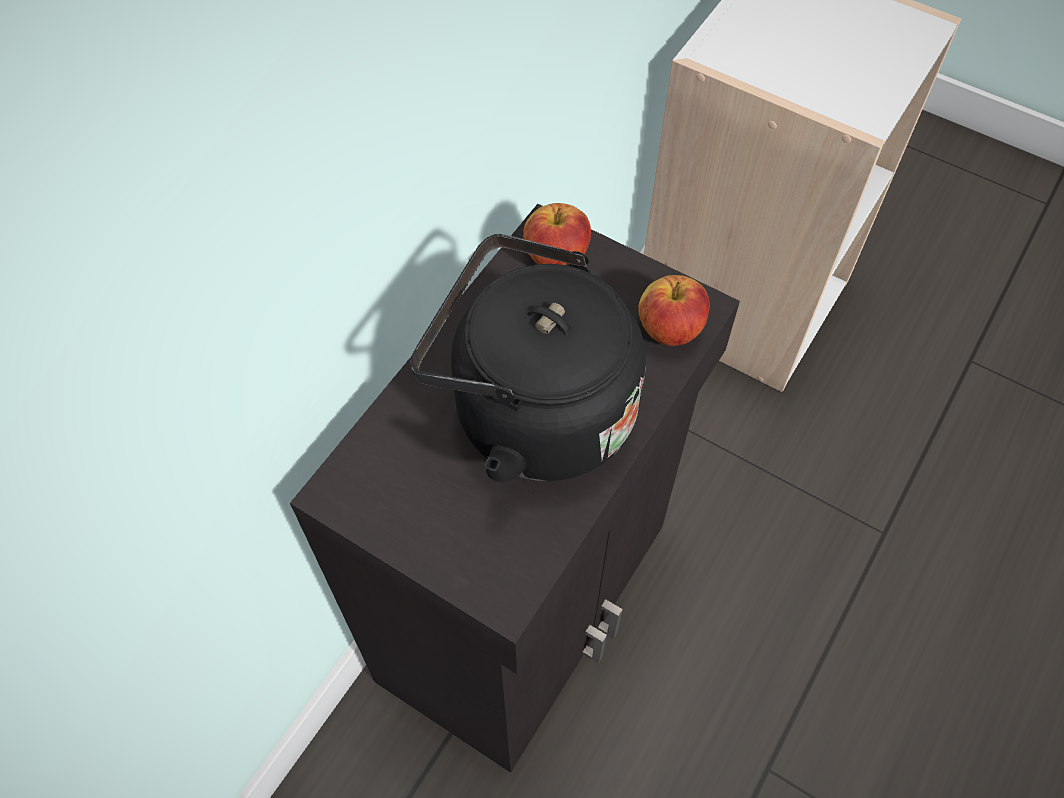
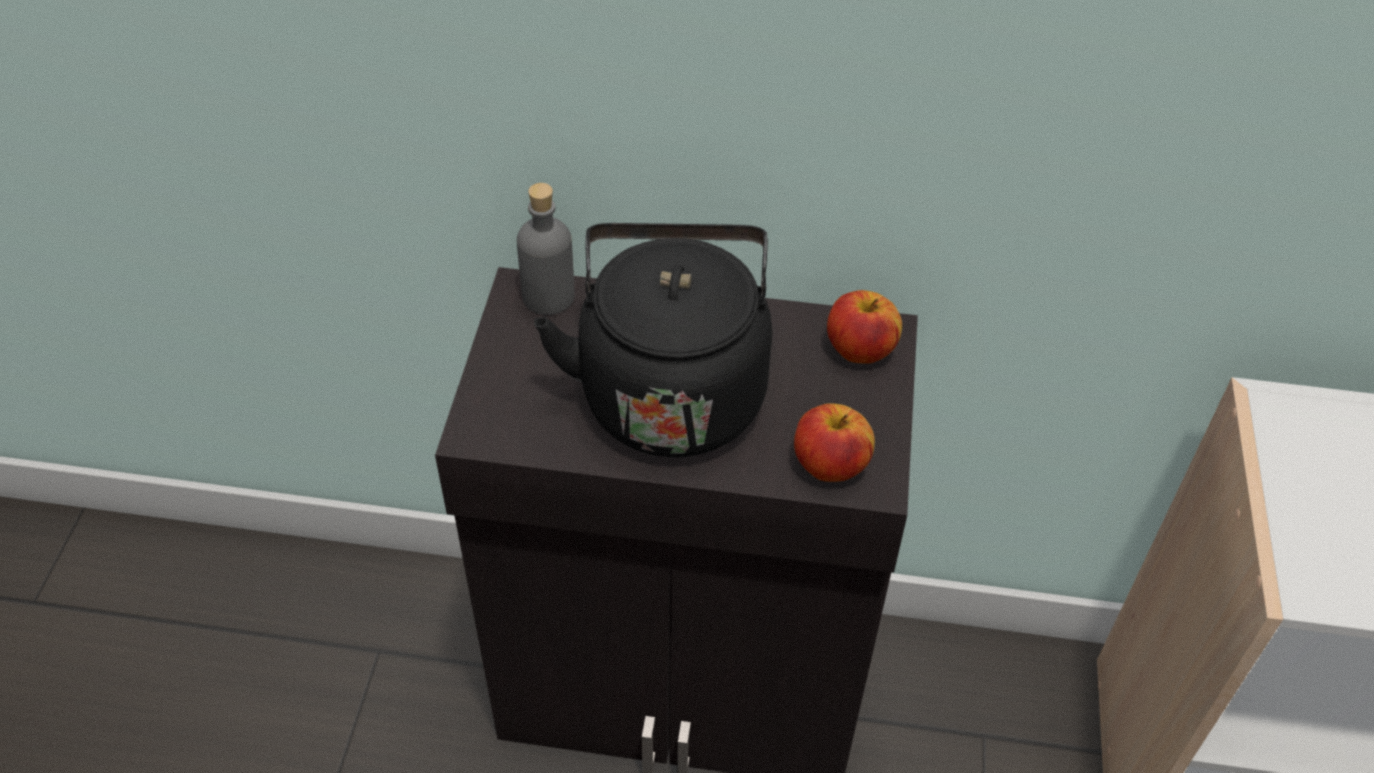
camera: 65 degrees right, 10 degrees down
(359, 471) = (548, 296): none -> grey bottle

